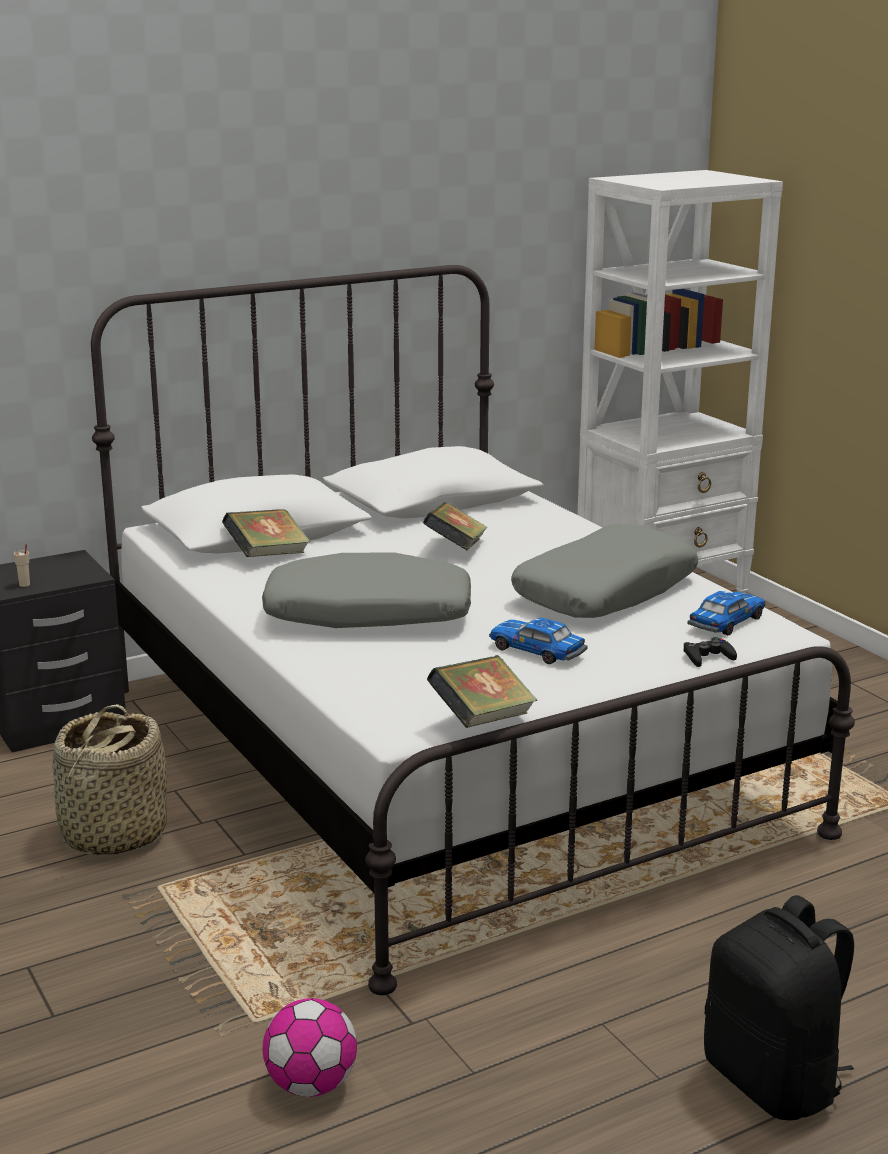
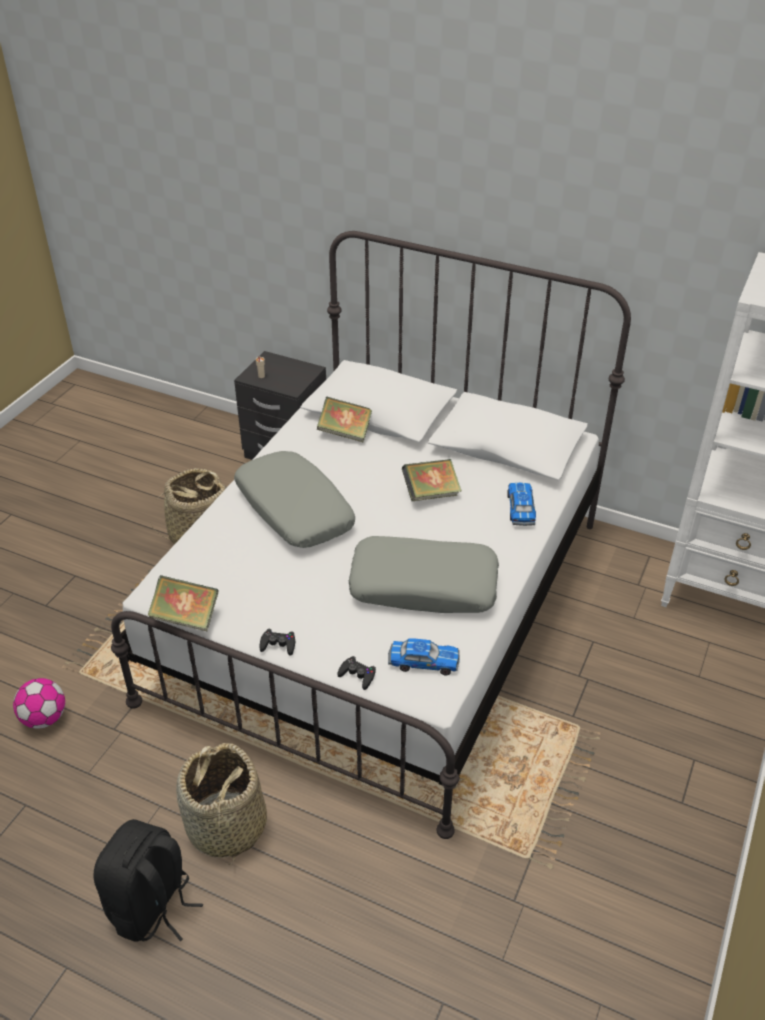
camera: 55 degrees right, 20 degrees up
(538, 651) = (301, 598): toy car -> toy car (520, 509)
(607, 681) = (278, 645): none -> black game controller
(689, 979) = (226, 826): none -> basket

